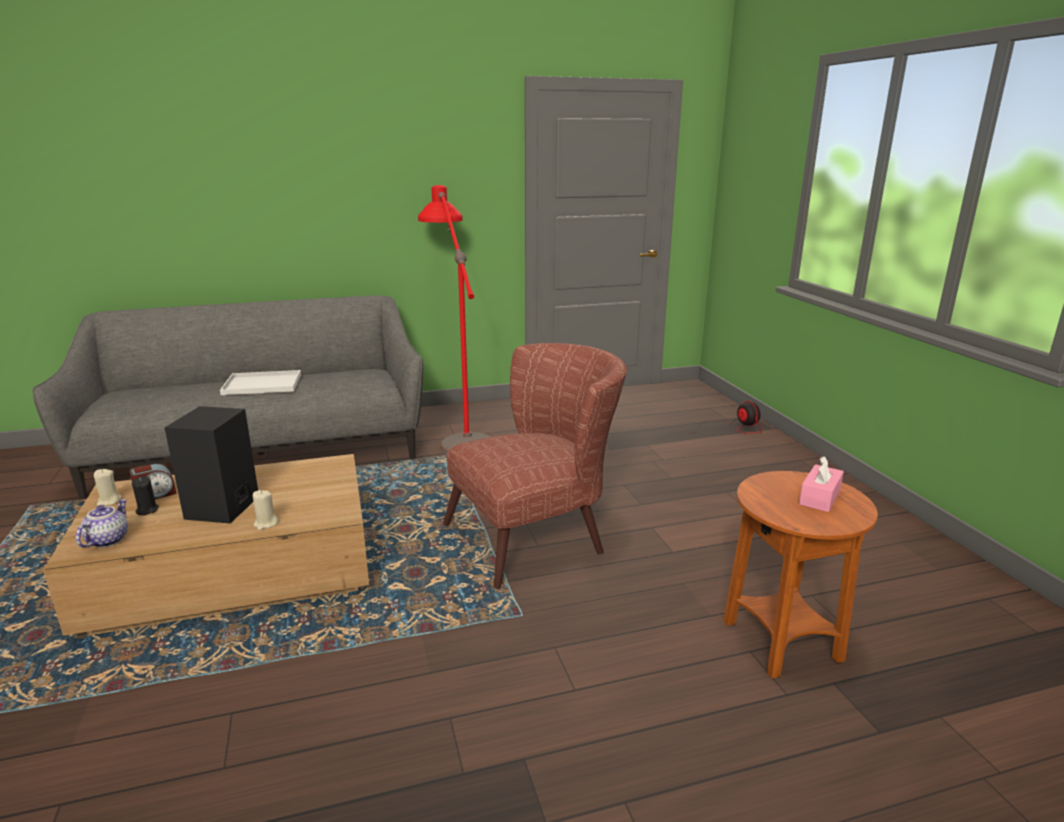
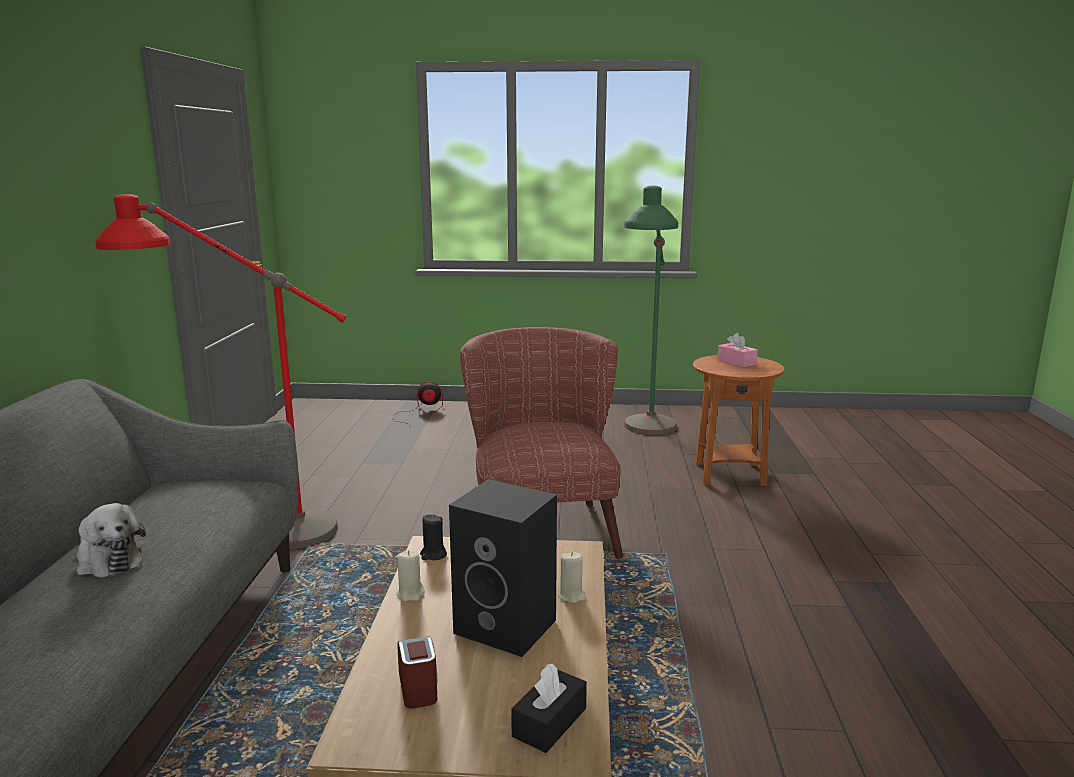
camera: 70 degrees left, 5 degrees down
(107, 540) = (549, 722): teapot -> black tissue box
(109, 501) = (405, 737): beige candle -> beige candle (410, 594)
(147, 510) = (469, 692): black candle -> black candle (433, 555)
(264, 384) = (108, 561): white tray -> plush toy
(830, 560) = (646, 438): none -> green floor lamp

